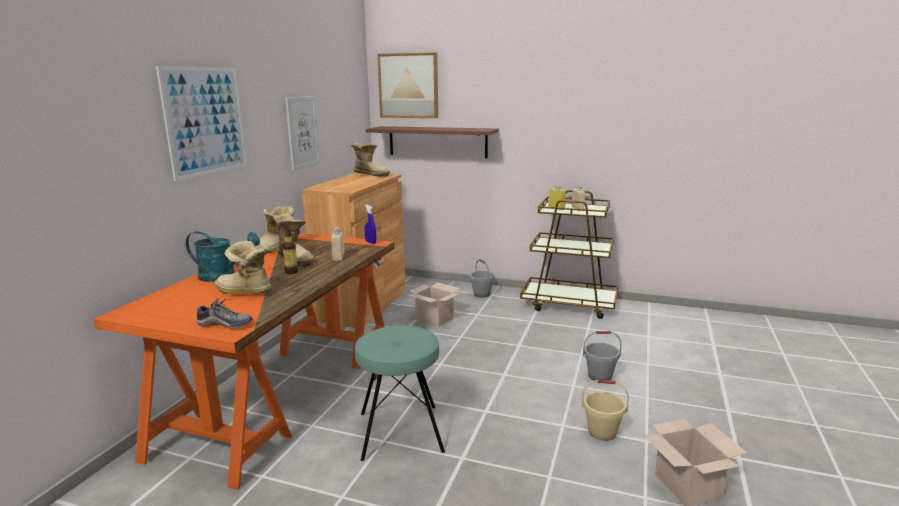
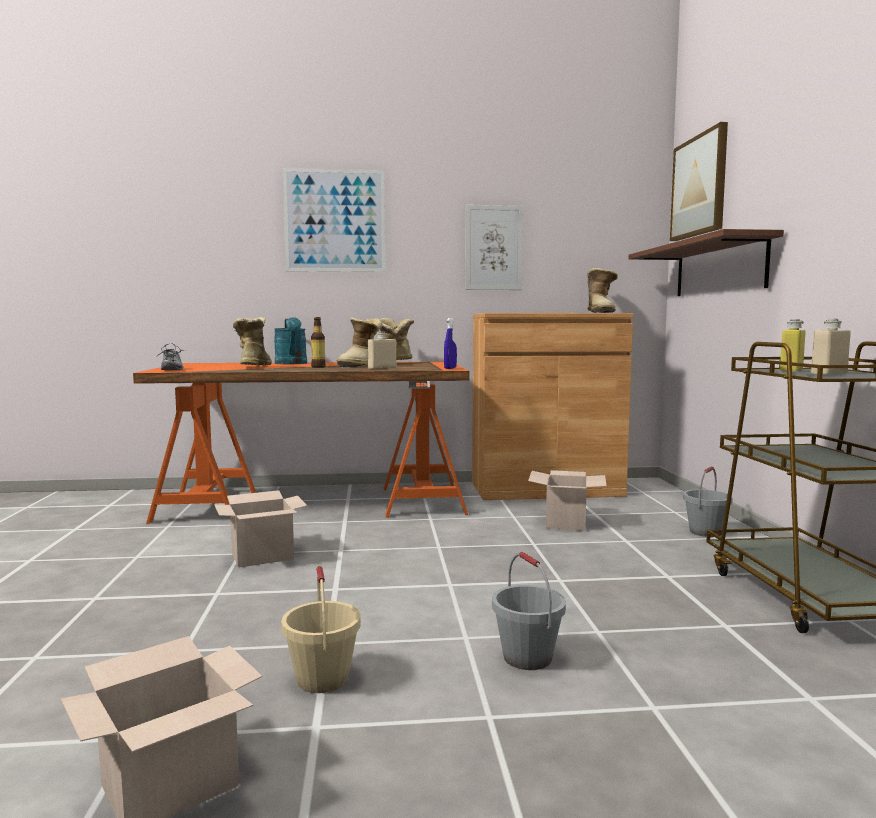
camera: 65 degrees right, 10 degrees down
(400, 432) = (261, 556): turquoise stool -> cardboard box

